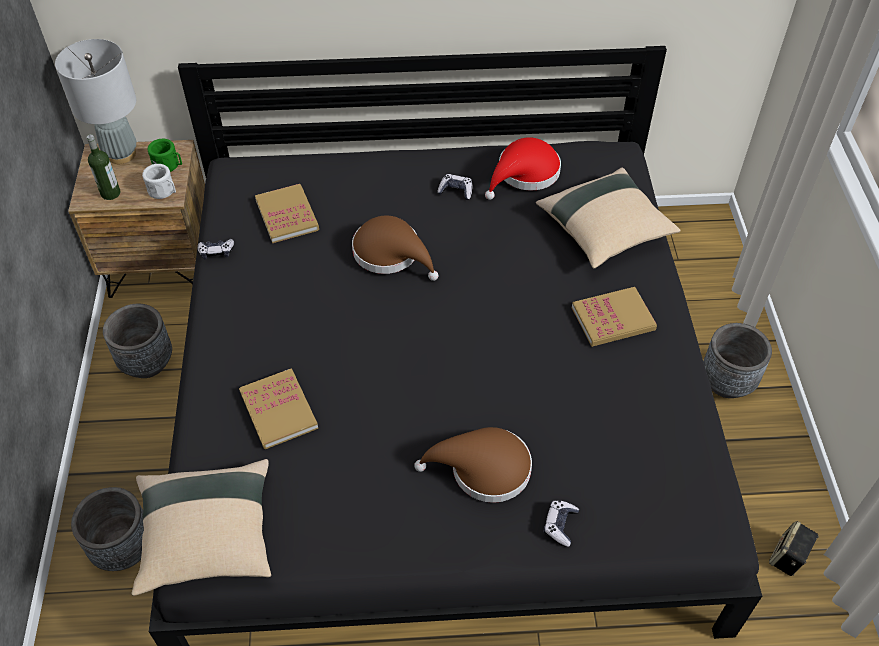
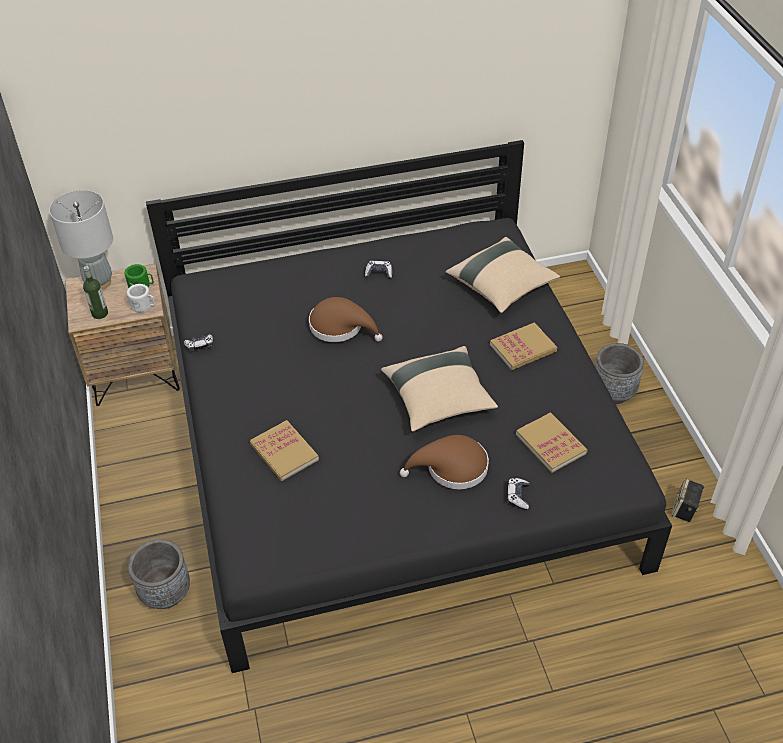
camera: 10 degrees left, 5 degrees down
(147, 362) = (144, 451): grey planter -> none
(207, 537) = (255, 549): beige pillow -> beige pillow (438, 400)
(287, 215) = (249, 310): book -> book (551, 444)
(524, 174) = (430, 253): red hat -> none

